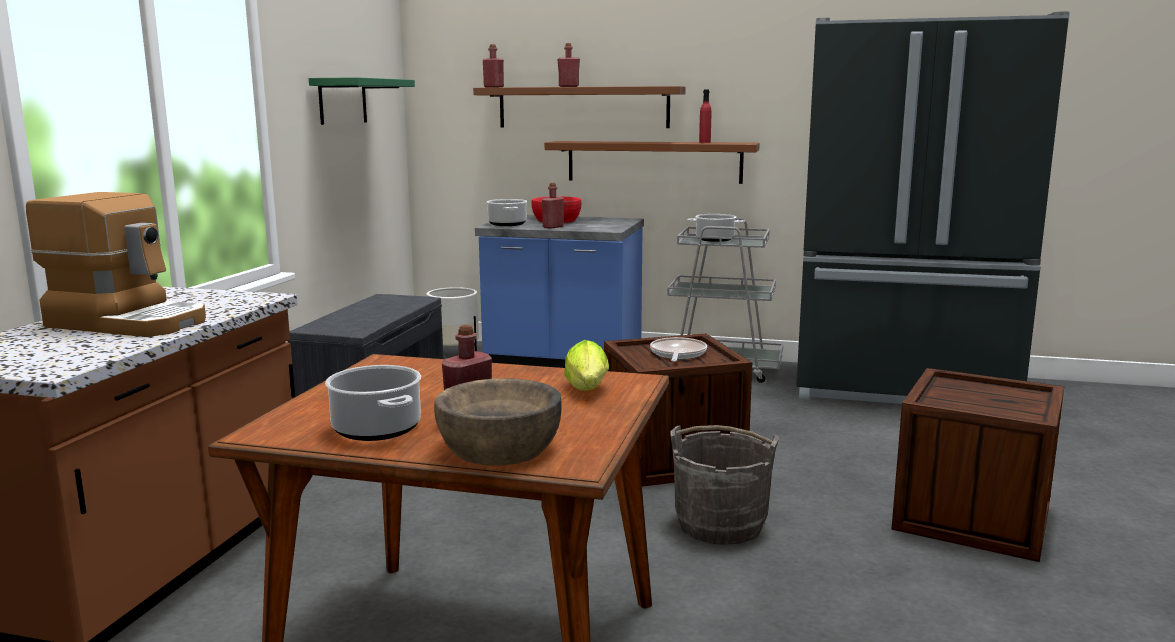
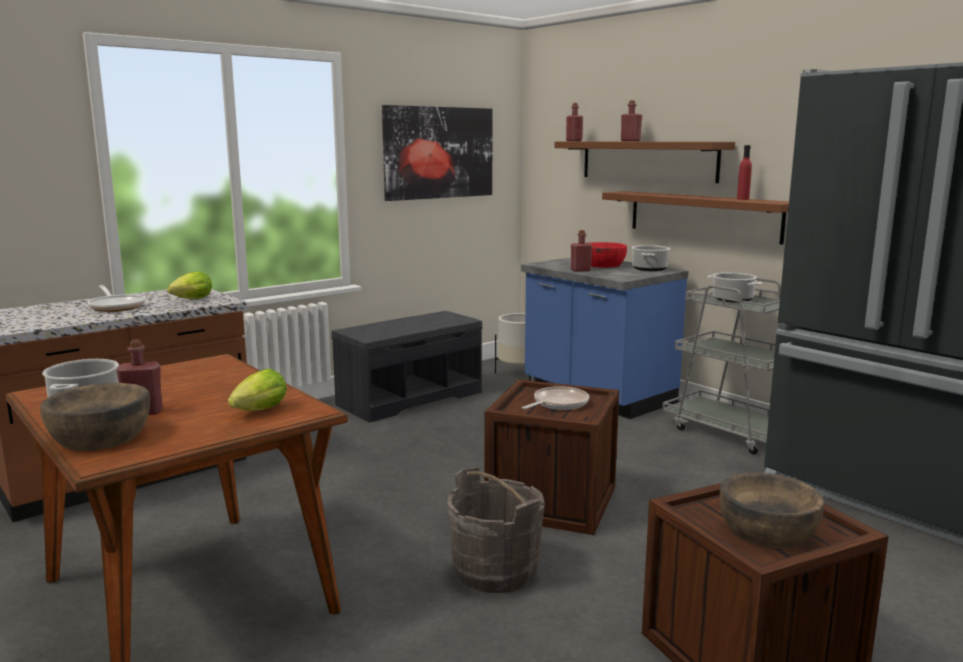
camera: 35 degrees right, 0 degrees up
(130, 322) = (116, 306): coffee machine -> frying pan
(213, 301) = (190, 300): none -> lettuce
(342, 101) = (438, 152): green shelf -> picture
(507, 224) = (552, 264): cooking pot -> cooking pot (650, 269)
(998, 403) = (767, 531): none -> brown bowl

